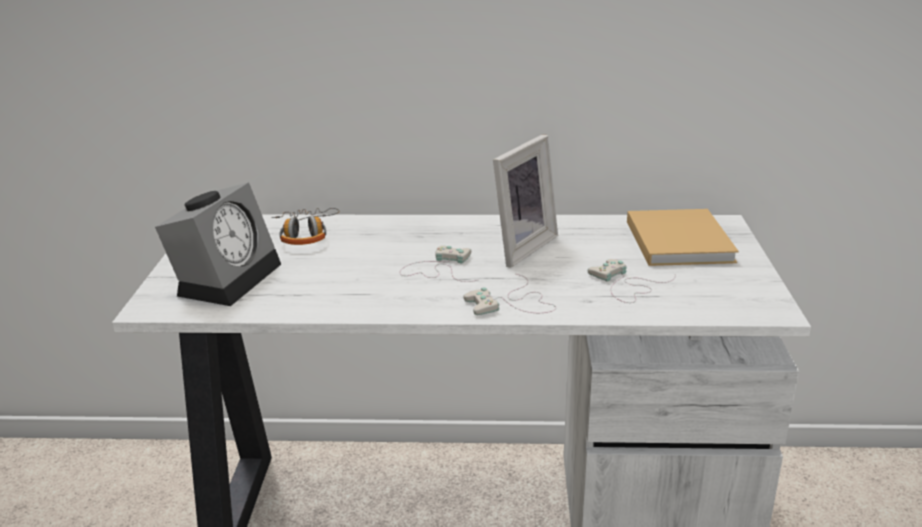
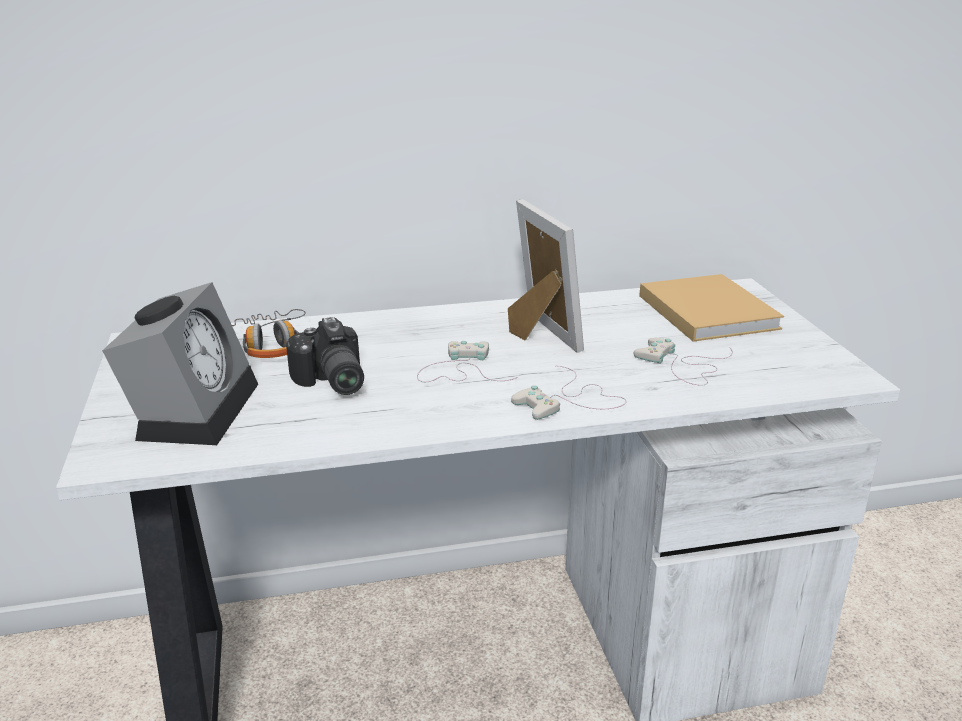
camera: 15 degrees left, 0 degrees up
(334, 268) = (330, 382): none -> camera
(519, 247) = (538, 335): picture frame -> picture frame turned 45 degrees counterclockwise

